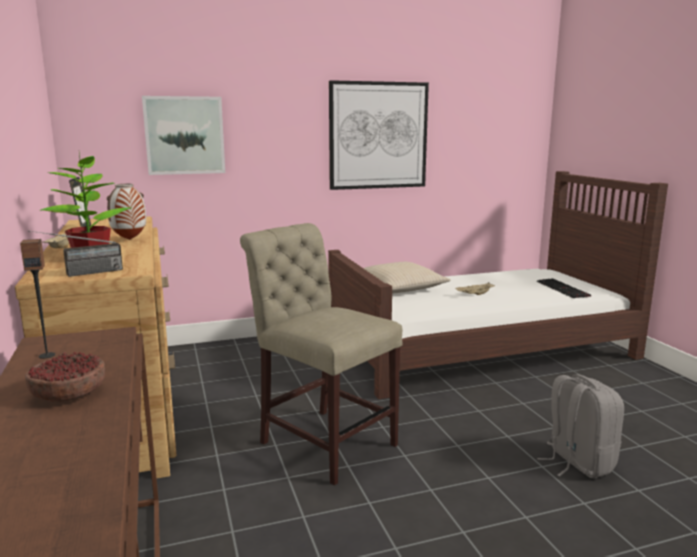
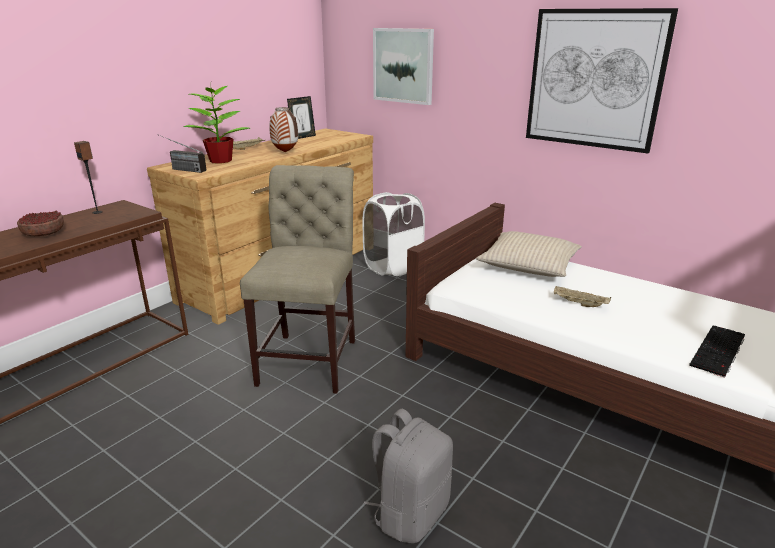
camera: 55 degrees right, 10 degrees up
(218, 354) = (393, 267): none -> white laundry basket

